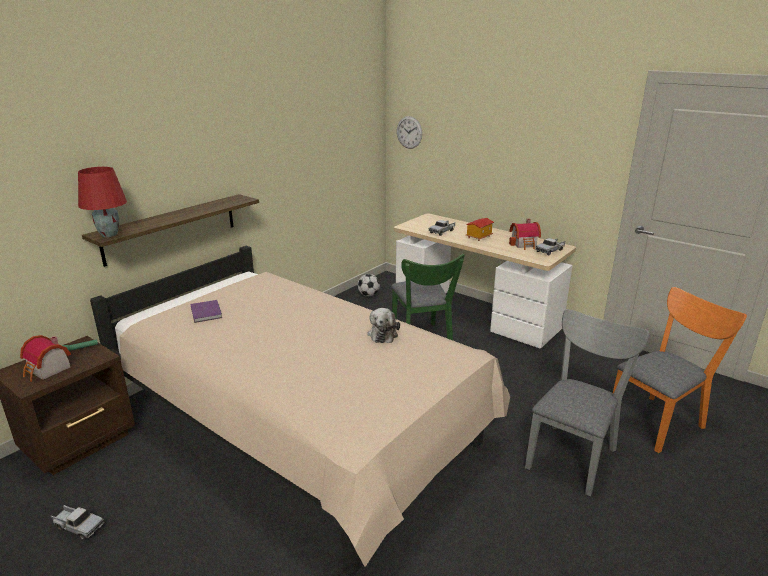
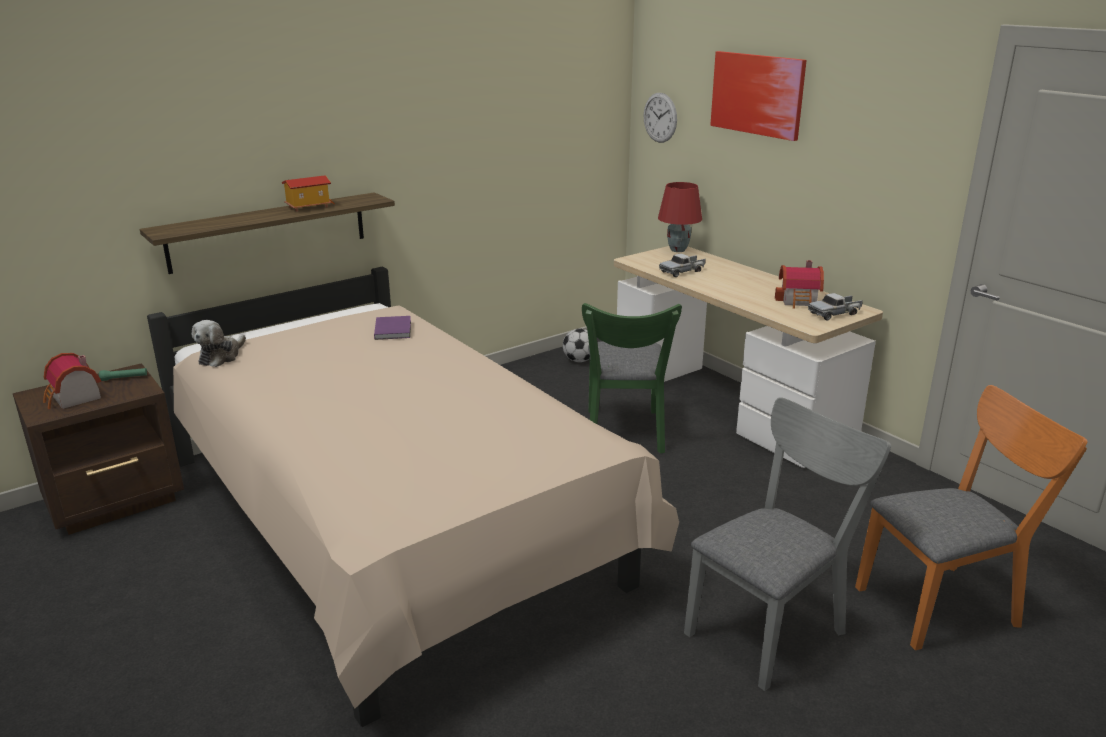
camera: 15 degrees right, 0 degrees up
(78, 526) = (69, 599): toy truck -> none
(109, 235) = (170, 231): red table lamp -> red table lamp (678, 250)
(206, 312) = (287, 348): purple book -> purple book (394, 329)
(383, 334) = (500, 403): plush toy -> plush toy (221, 356)
(478, 237) = (733, 284): toy house -> toy house (308, 207)
(481, 115) = (757, 94): none -> picture

